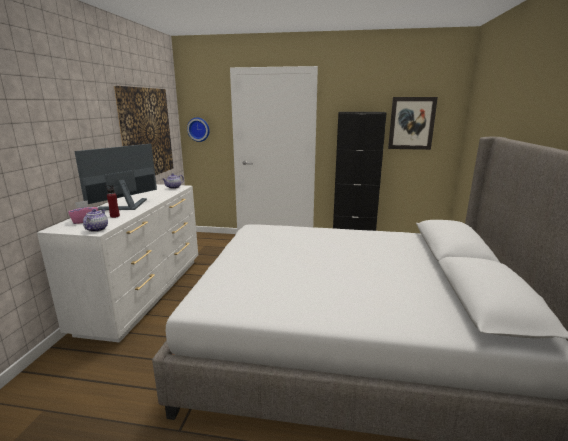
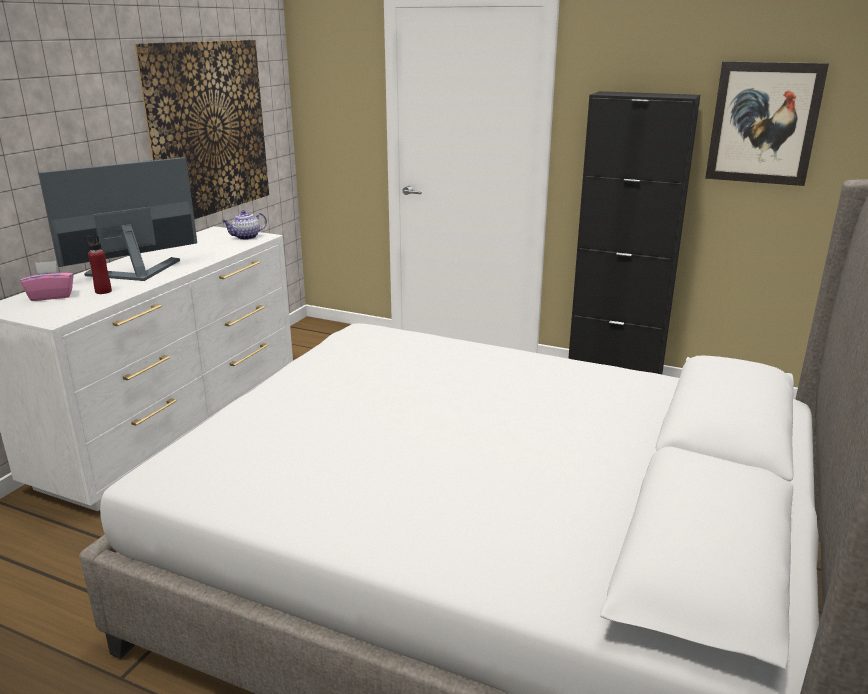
camera: 15 degrees right, 5 degrees up
(97, 229) = (57, 315): teapot -> none
(199, 129) = (325, 118): wall clock -> none

